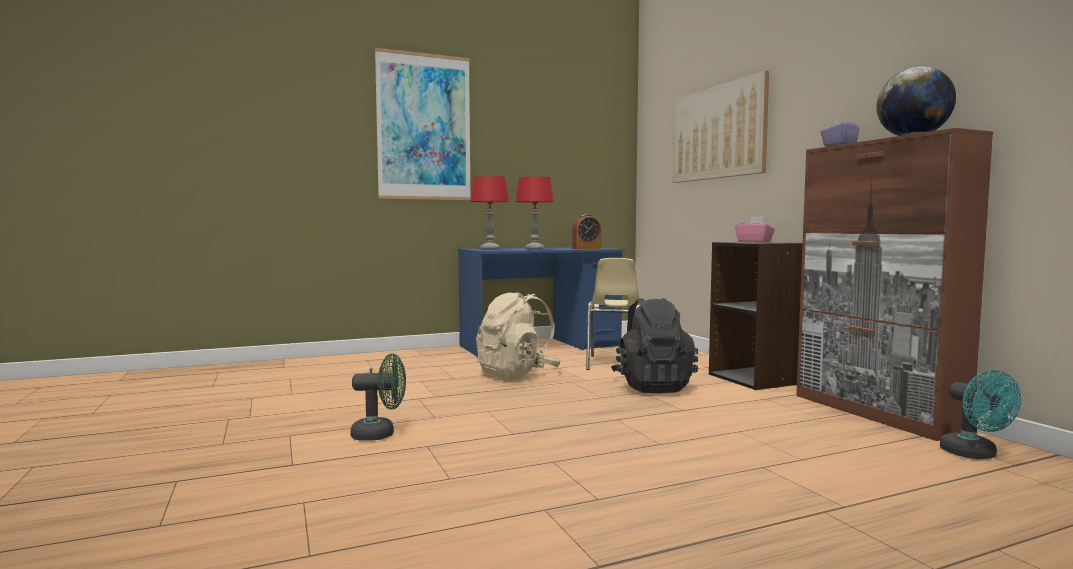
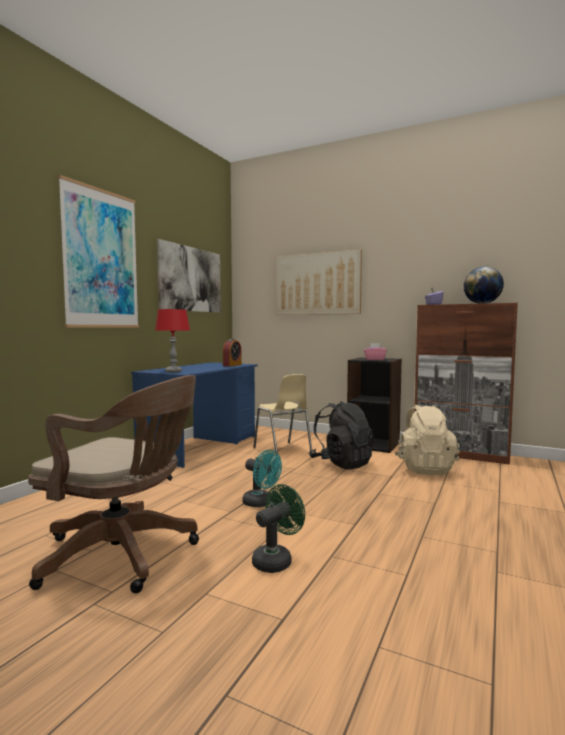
camera: 40 degrees left, 0 degrees up
(301, 401) = (124, 555): none -> brown office chair
(517, 374) = (241, 474): beige backpack -> beige backpack (425, 469)
(534, 249) = (205, 369): red table lamp -> none
(558, 142) = (191, 279): none -> picture
(975, 455) = (533, 468): turquoise fan -> turquoise fan (261, 503)

